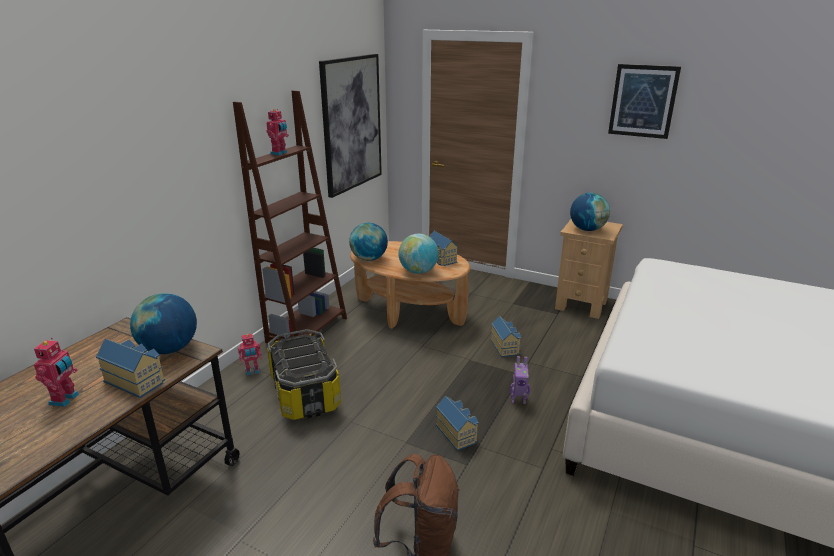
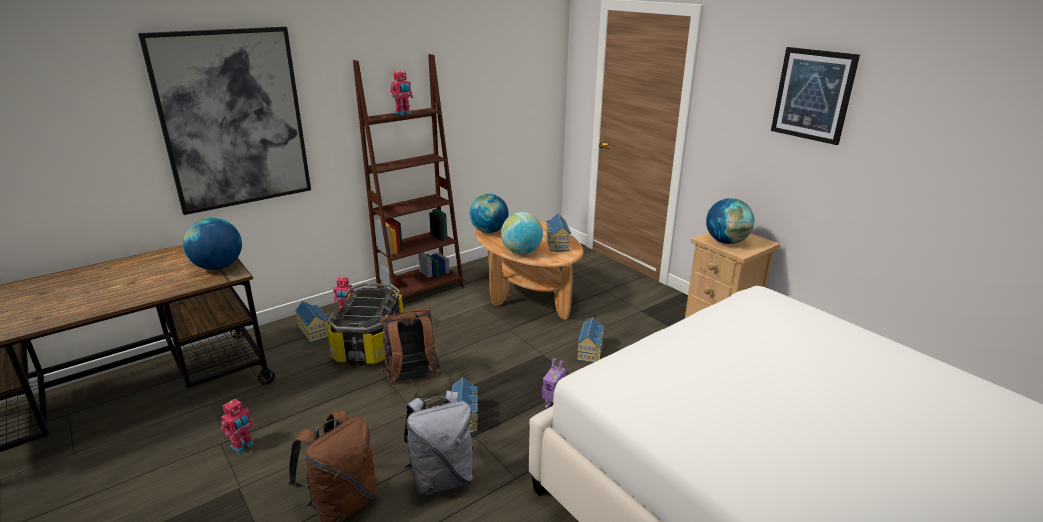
camera: 25 degrees right, 0 degrees up
(65, 399) = (117, 286): toy robot -> toy robot (243, 446)
(135, 380) = (171, 284): toy house -> toy house (314, 331)
(351, 124) = (512, 93): picture -> picture (233, 120)
(379, 415) = (412, 380): none -> brown backpack
(484, 491) = (441, 478): none -> grey backpack

